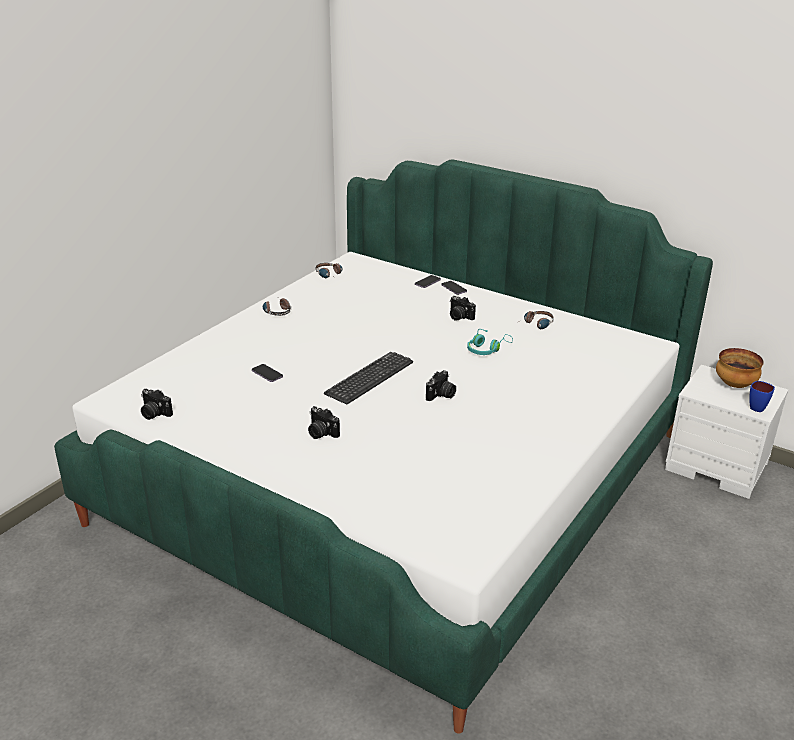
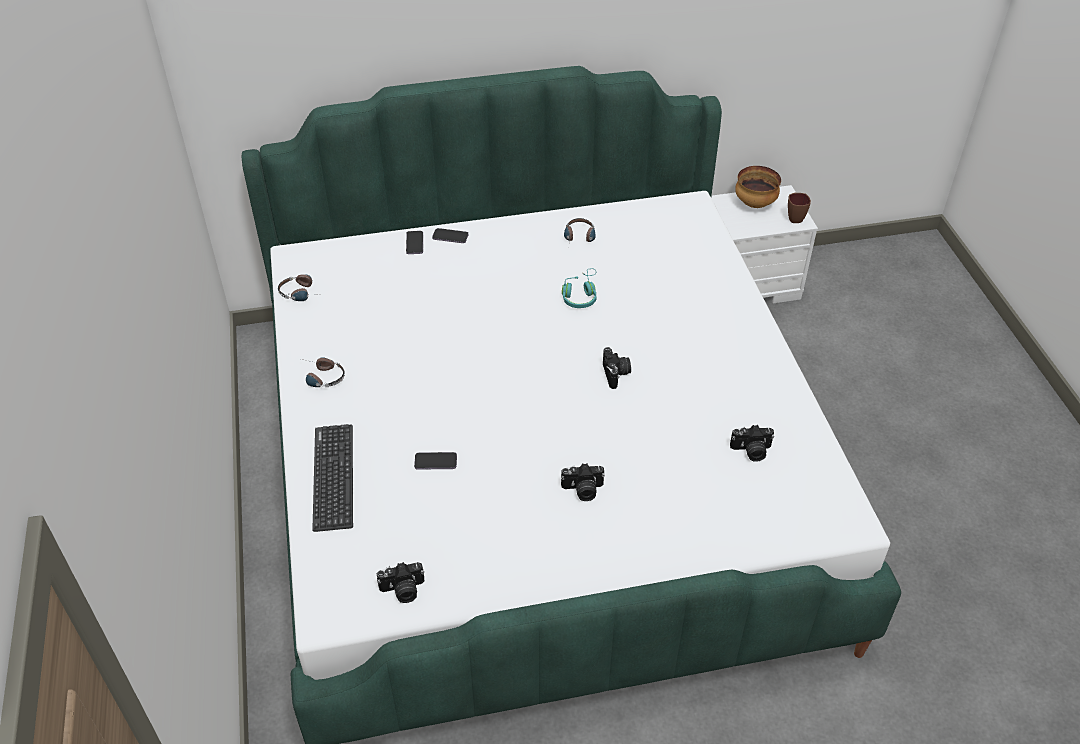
camera: 45 degrees left, 15 degrees up
(369, 378) = (532, 398): keyboard -> keyboard (333, 477)
(459, 317) = (504, 270): camera -> camera (751, 451)
(758, 406) = (794, 217): blue mug -> brown mug

